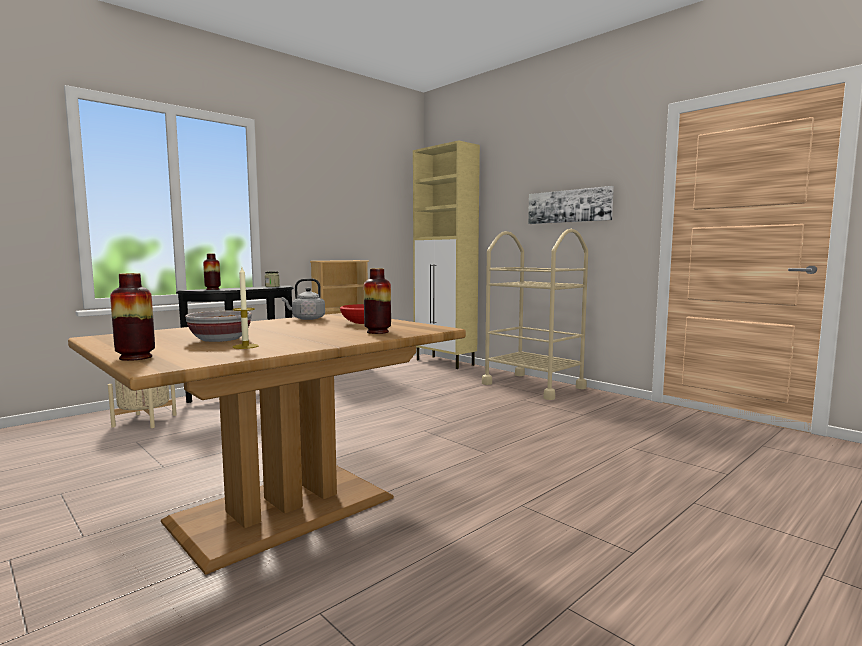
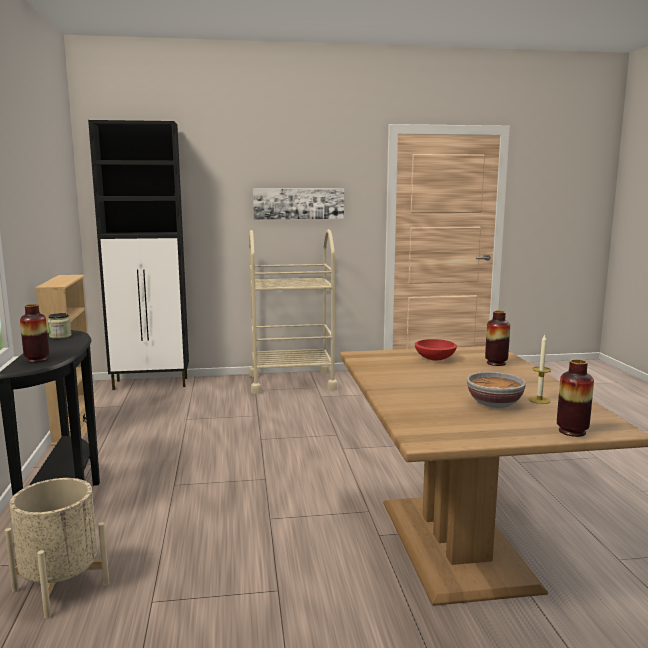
camera: 55 degrees left, 5 degrees up
(306, 319) = (378, 367): grey kettle -> none
(445, 362) = (152, 384): beige cabinet -> black cabinet

